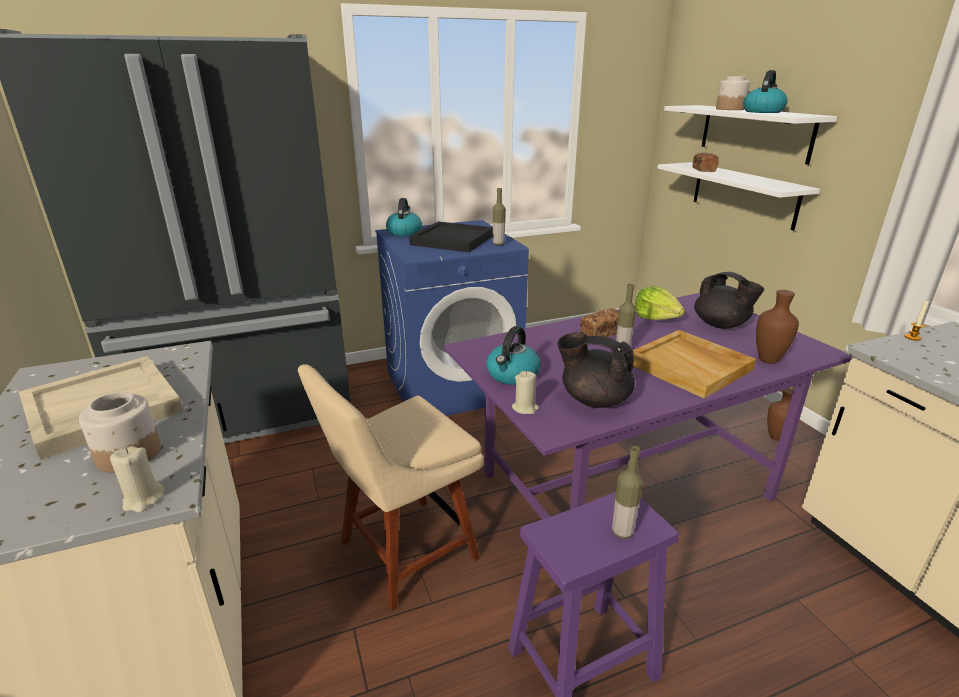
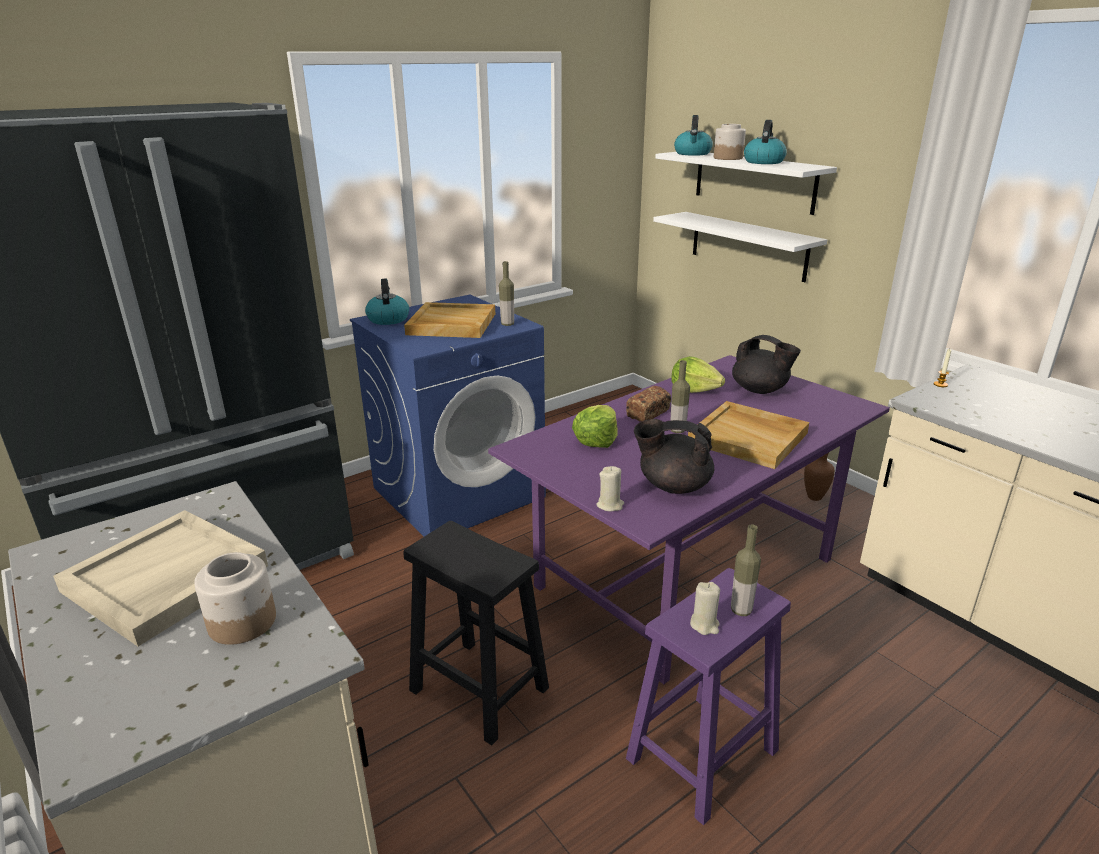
camera: 15 degrees left, 0 degrees up
(143, 499) = (297, 663): beige candle -> beige candle (704, 625)
(402, 553) = (477, 688): beige chair -> black stool
(451, 240) = (451, 324): black tray -> beige tray
(512, 375) = (580, 472): kettle -> kettle (693, 154)
(542, 349) = (596, 440): none -> lettuce
(703, 169) = (704, 221): bread -> none
(767, 359) = (816, 421): brown vase -> none

